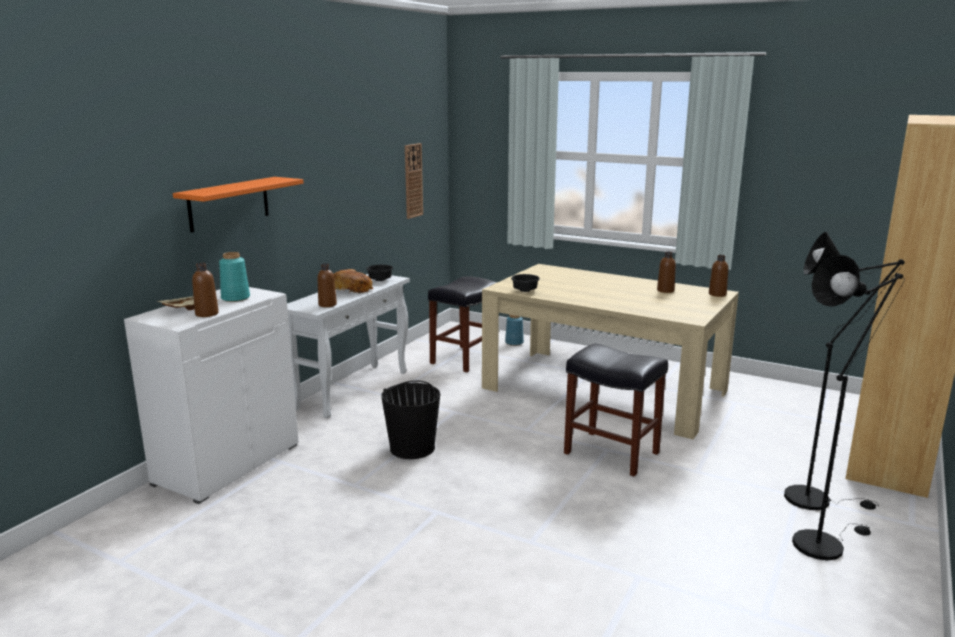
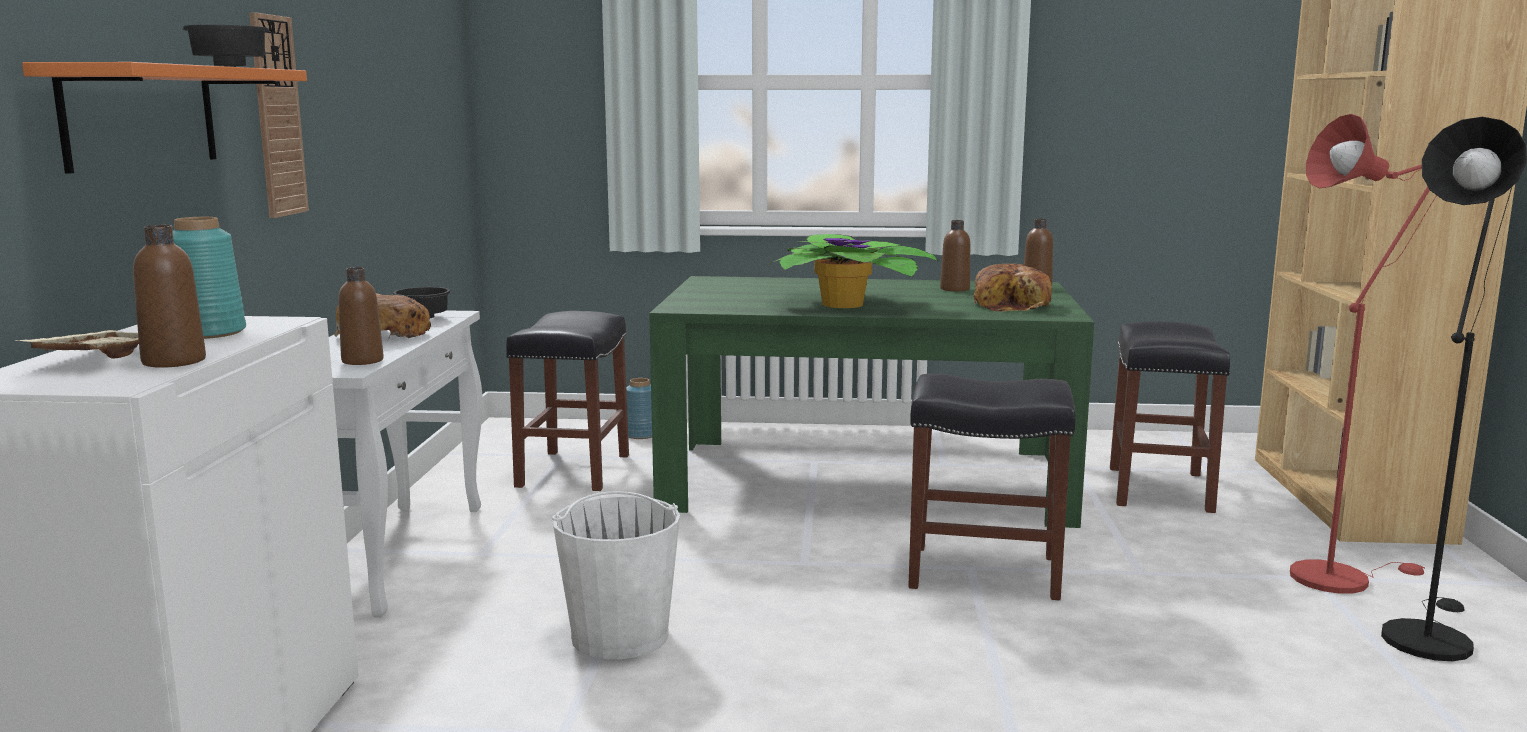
camera: 25 degrees left, 5 degrees down
(412, 448) = (620, 636): black bucket -> white bucket
(413, 180) = (429, 132): wall clock -> wall clock (277, 116)
(524, 291) = (730, 308): black bowl -> black bowl (228, 67)
(587, 295) = (847, 304): none -> potted plant
(604, 389) = (866, 480): beige dining table -> green dining table
(678, 308) = (1013, 305): none -> bread
(770, 426) = (1160, 490): none -> black stool
(815, 498) = (1339, 576): black floor lamp -> red floor lamp

